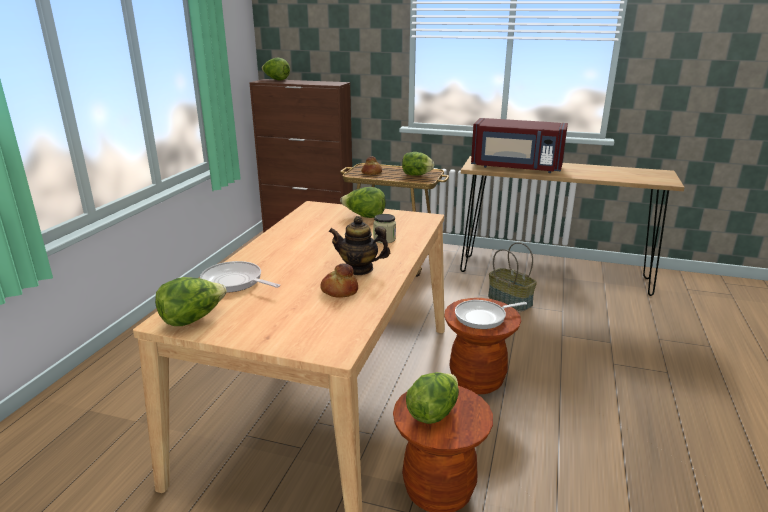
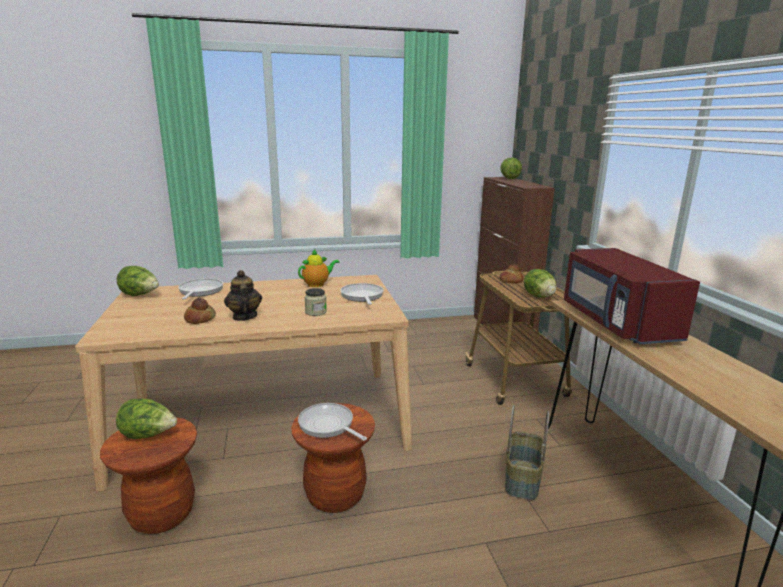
camera: 60 degrees right, 5 degrees down
(301, 226) = (317, 284): none -> teapot
(364, 216) = (362, 296): lettuce -> frying pan

